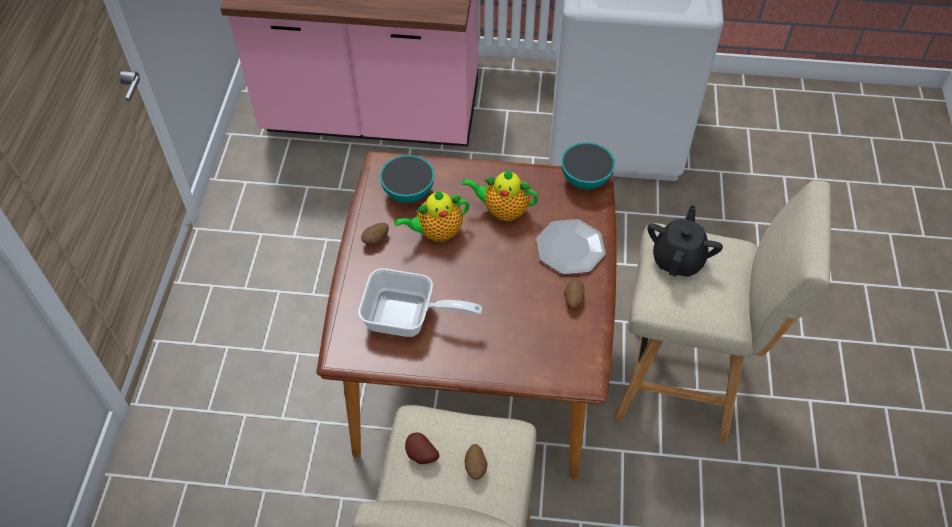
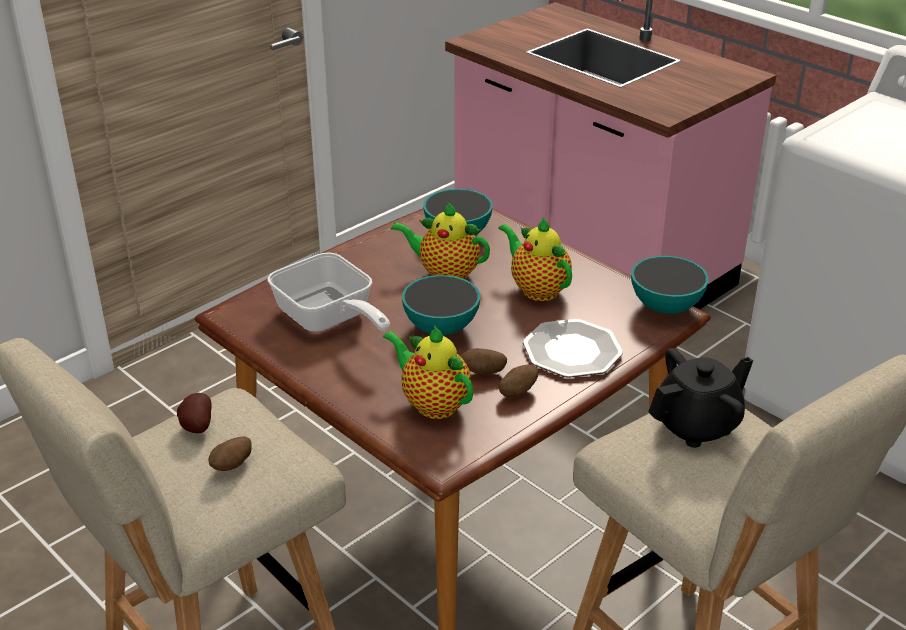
camera: 40 degrees right, 20 degrees down
(376, 240) = (379, 252): potato -> potato (483, 373)
(481, 279) = (441, 328): none -> bowl
(538, 341) = (432, 403): none -> teapot

